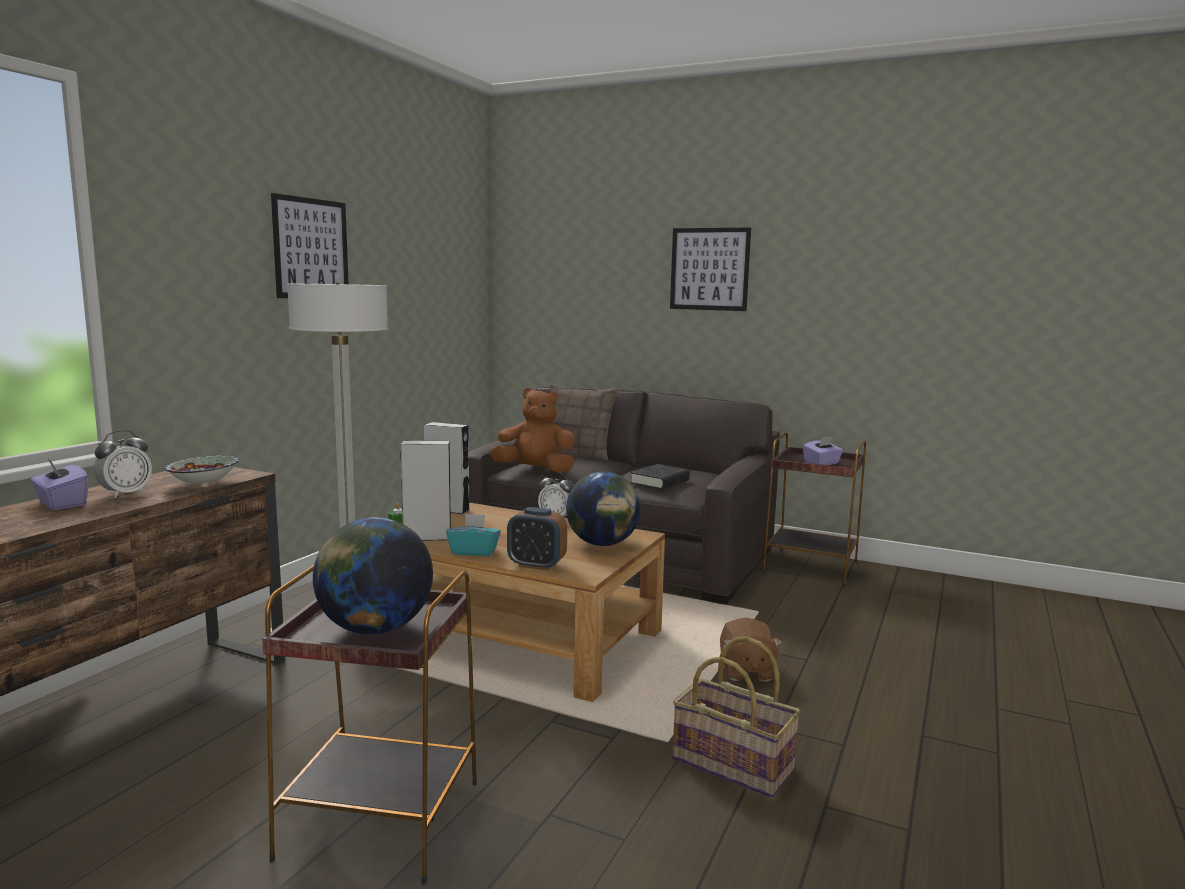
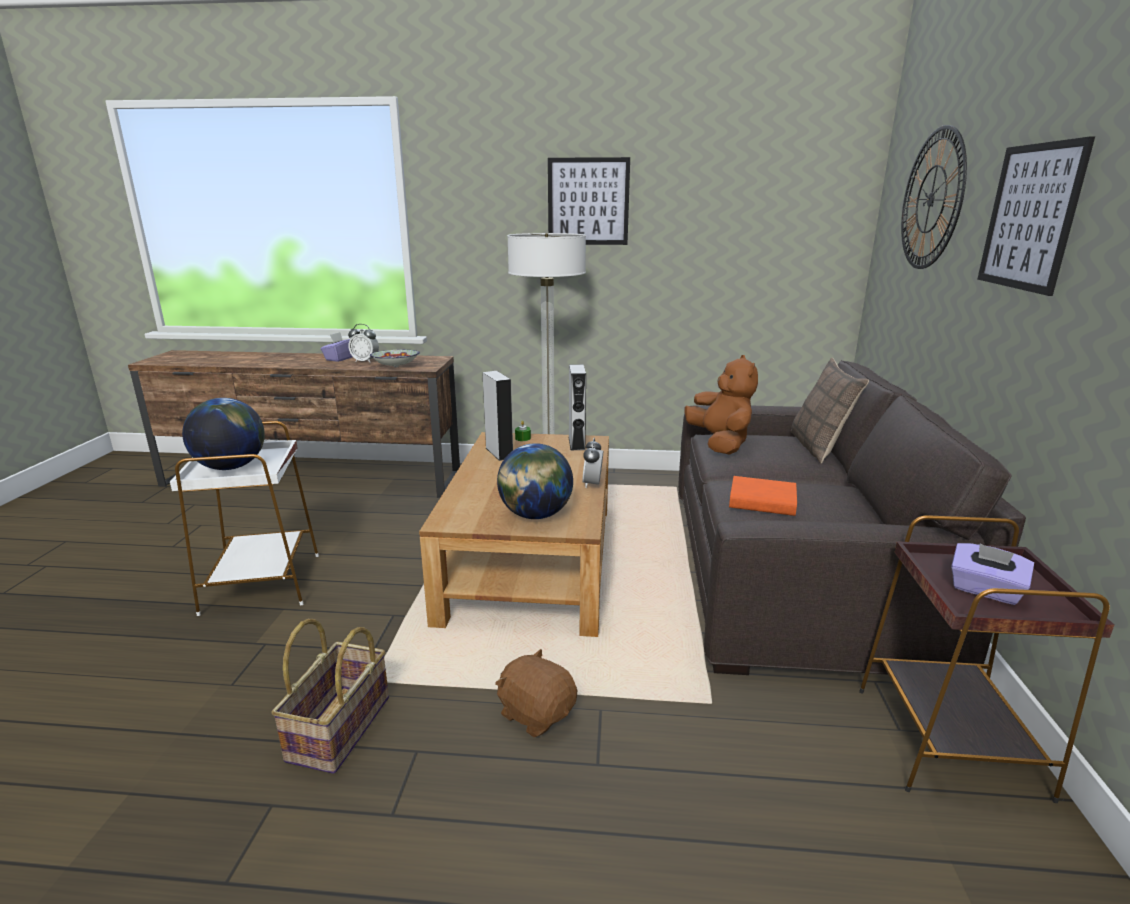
camera: 70 degrees right, 10 degrees up
(379, 818) = (263, 582): brown side table -> white side table
(474, 552) = (476, 473): turquoise tissue box -> none
(536, 565) = (458, 499): alarm clock -> none
(584, 258) = (931, 199): none -> wall clock
(660, 482) = (762, 502): black book -> orange book
(746, 671) = (536, 713): brown plush toy -> brown plush toy turned 60 degrees clockwise

